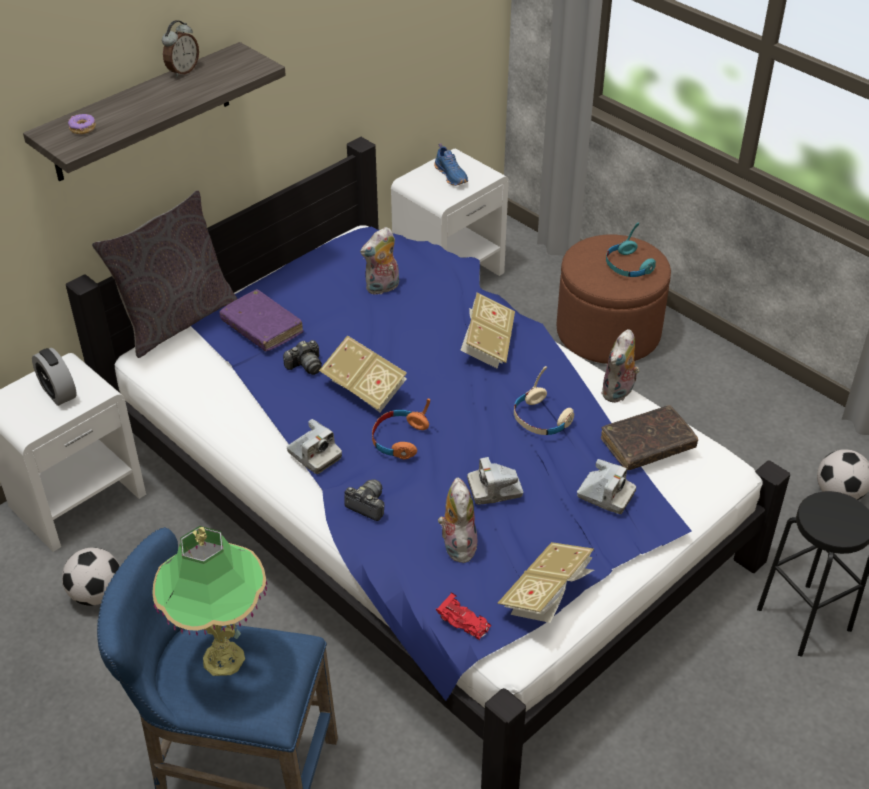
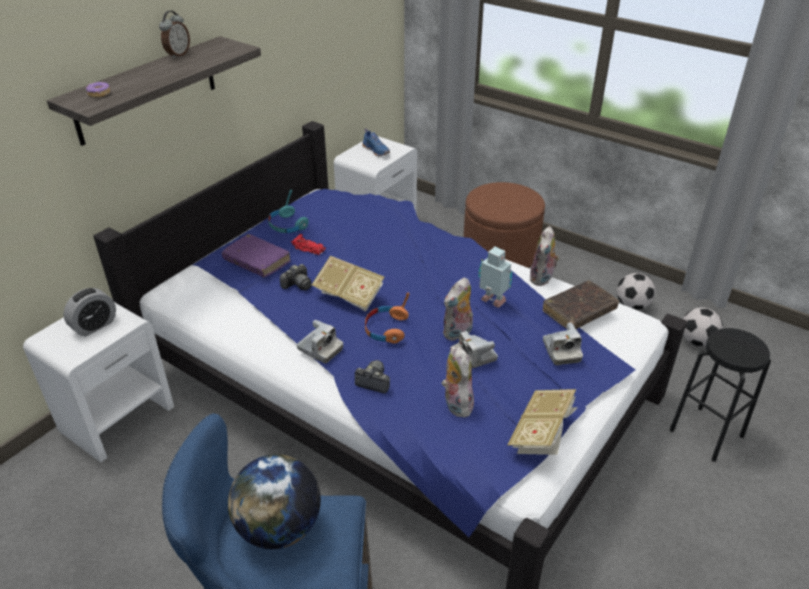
camera: 10 degrees left, 5 degrees down
(58, 392) = (94, 326): alarm clock -> alarm clock turned 90 degrees counterclockwise
(96, 594) = (143, 492): football -> football (632, 305)
(176, 320) = (186, 264): grey pillow -> none
(223, 659) = (279, 528): table lamp -> globe
(382, 288) = (345, 226): plush toy -> plush toy (458, 333)
(464, 621) = (480, 465): red toy car -> red toy car (309, 248)
(487, 345) = (435, 256): book -> none
(541, 419) = (492, 302): beige headphones -> toy robot
(605, 496) = (561, 351): camera -> camera turned 60 degrees clockwise
(628, 266) = (514, 200): turquoise headphones -> turquoise headphones (287, 225)

